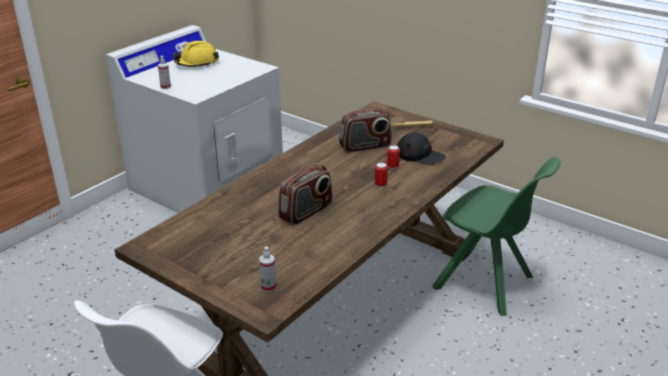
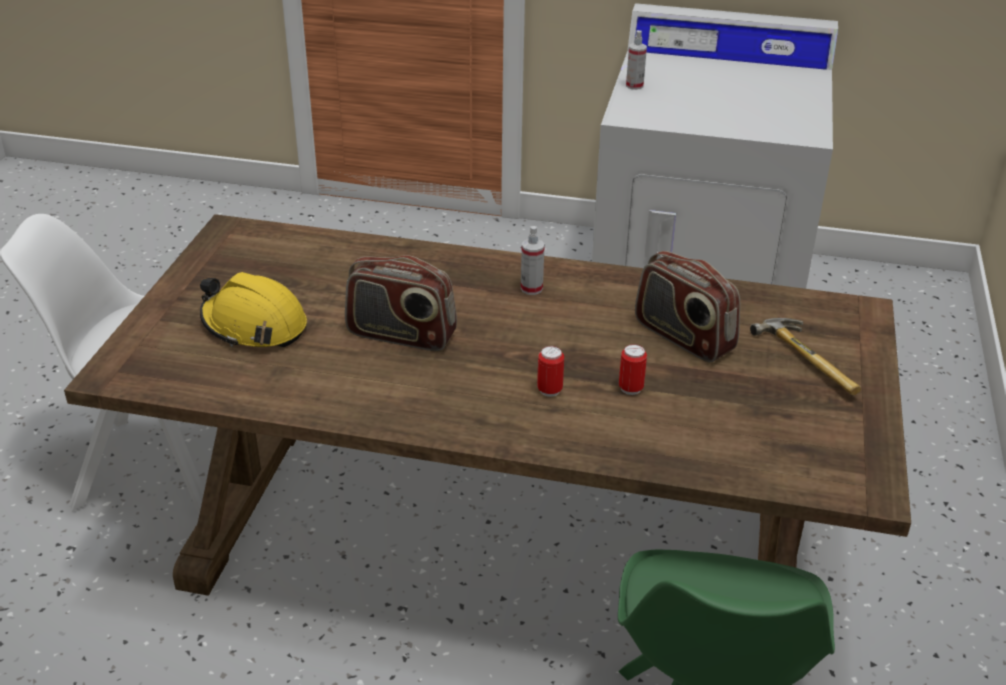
camera: 65 degrees right, 5 degrees up
(197, 63) = (752, 81): yellow hard hat -> yellow hard hat (254, 326)
(268, 287) = (174, 358): spray bottle -> spray bottle (531, 288)
(420, 155) = (712, 412): black cap -> none

